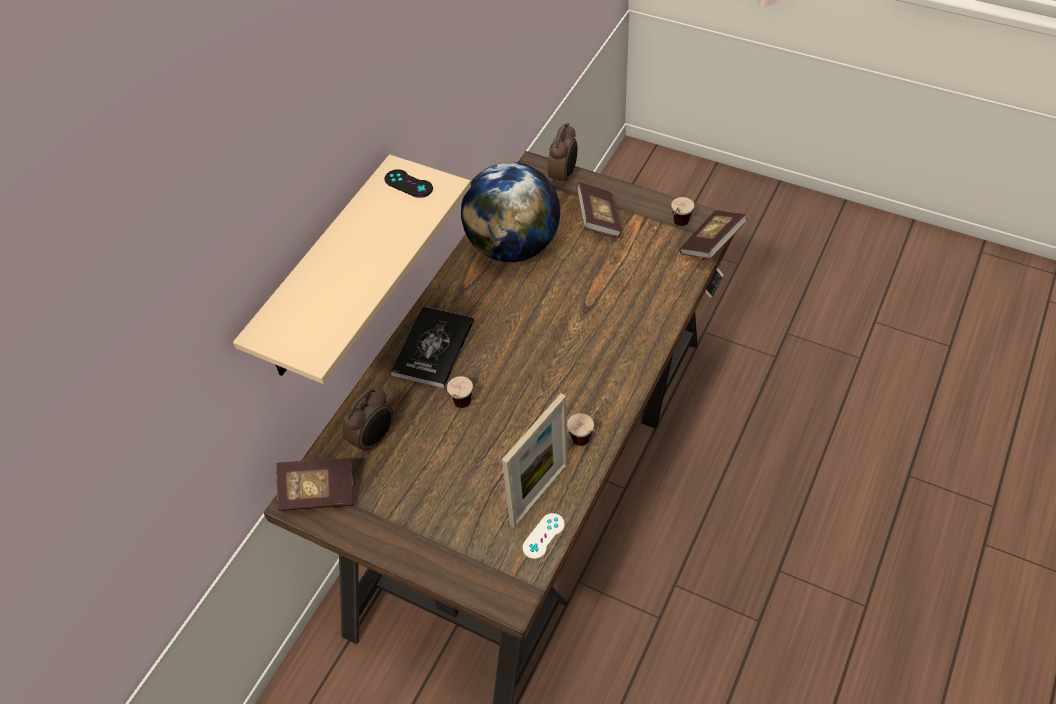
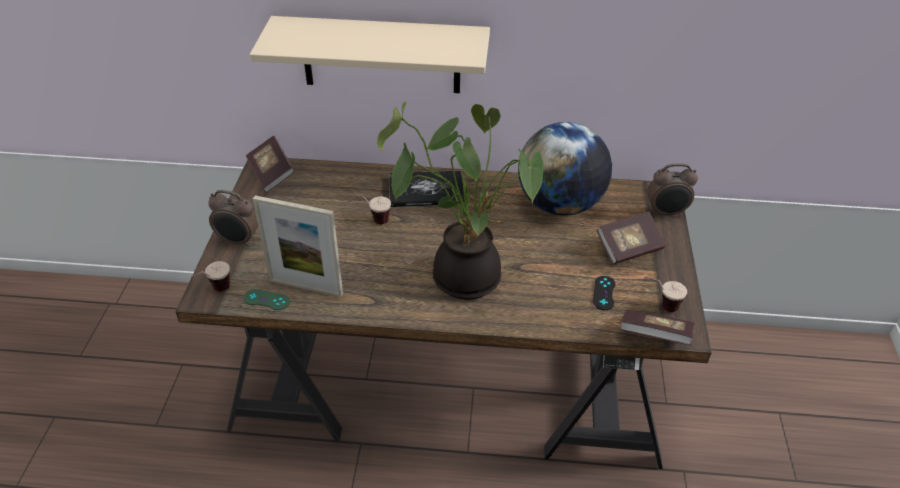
camera: 65 degrees right, 10 degrees down
(374, 439) = (327, 186): alarm clock -> alarm clock (238, 241)
(408, 184) = (461, 41): black game controller -> black game controller (604, 293)
(543, 536) = (266, 300): white game controller -> green game controller
(579, 351) = (465, 274): none -> potted plant
(587, 445) = (365, 304): cup -> cup (215, 292)

